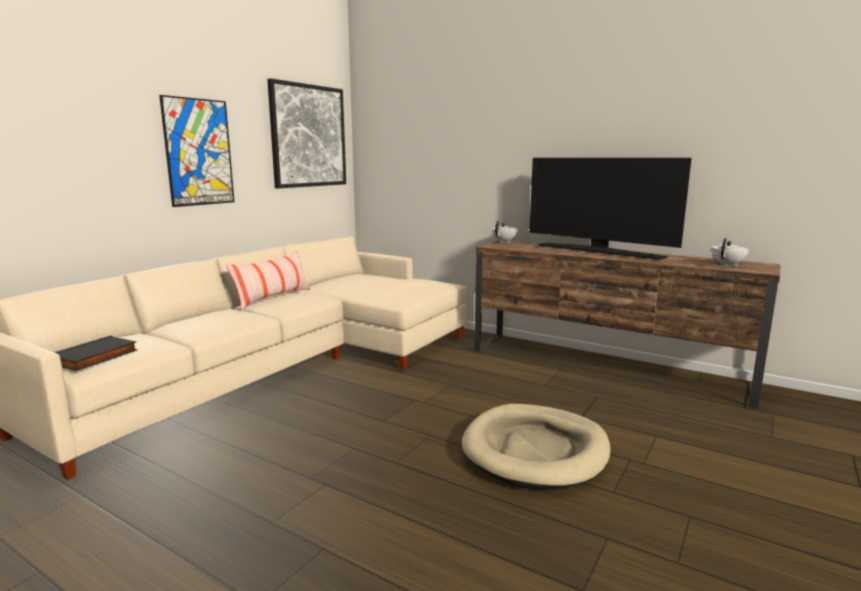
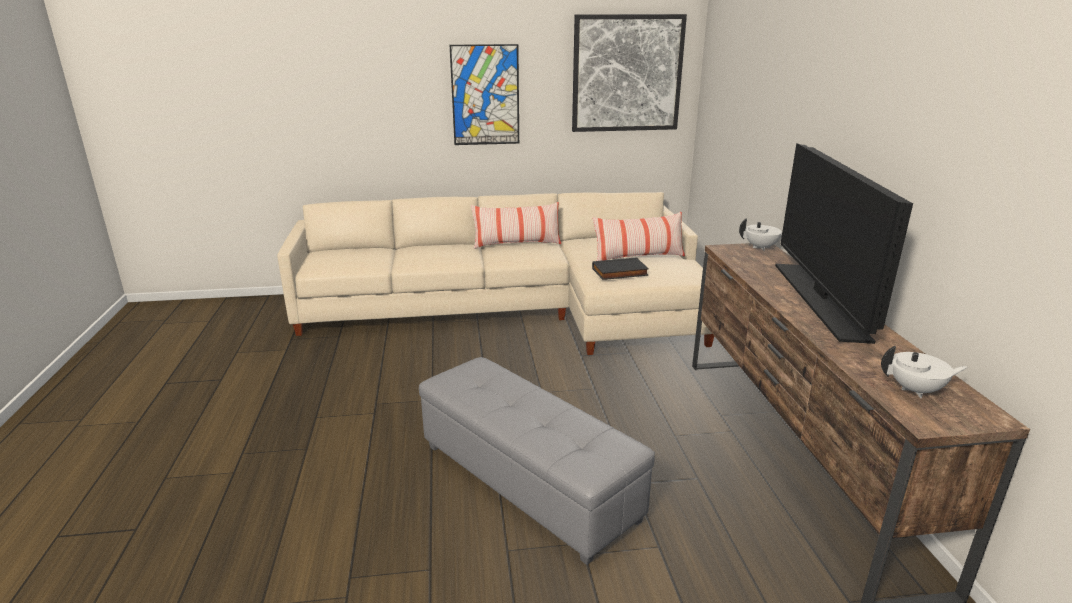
camera: 50 degrees right, 10 degrees up
(95, 357) = (330, 260): black book -> black book (619, 272)
(387, 282) = (638, 257): none -> pillow
(535, 450) = (529, 481): beige dog bed -> grey ottoman

